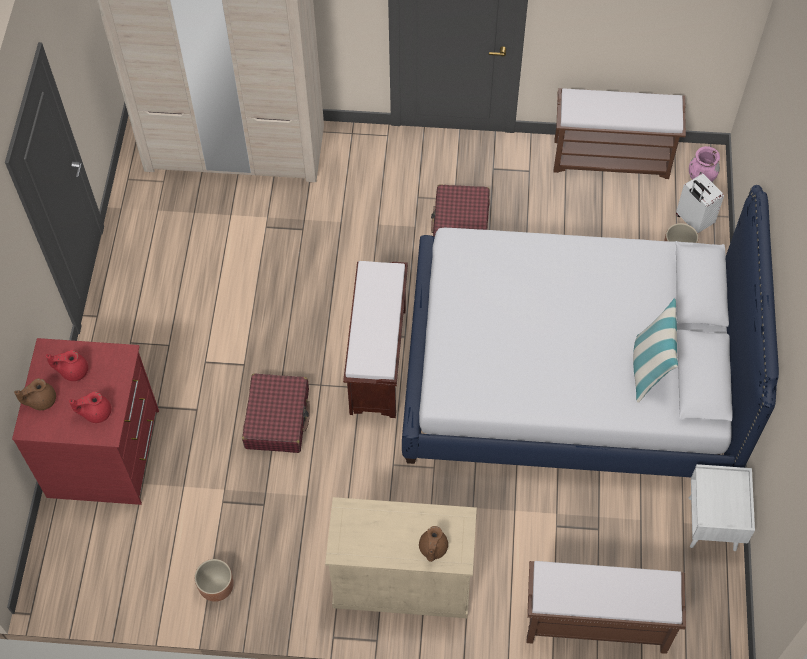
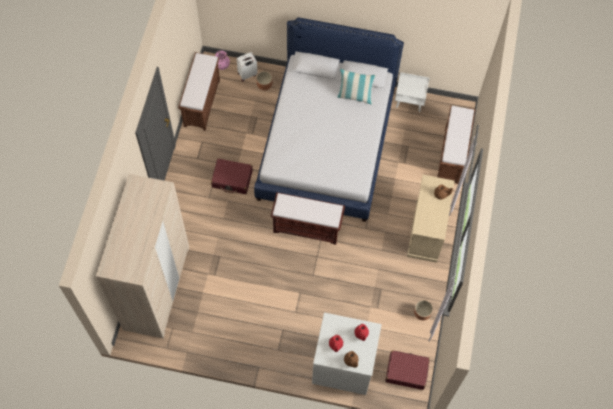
camera: 85 degrees left, 5 degrees up
(106, 453) = (343, 364): red dresser -> white dresser
(277, 418) = (334, 278): red suitcase -> red suitcase (406, 371)

